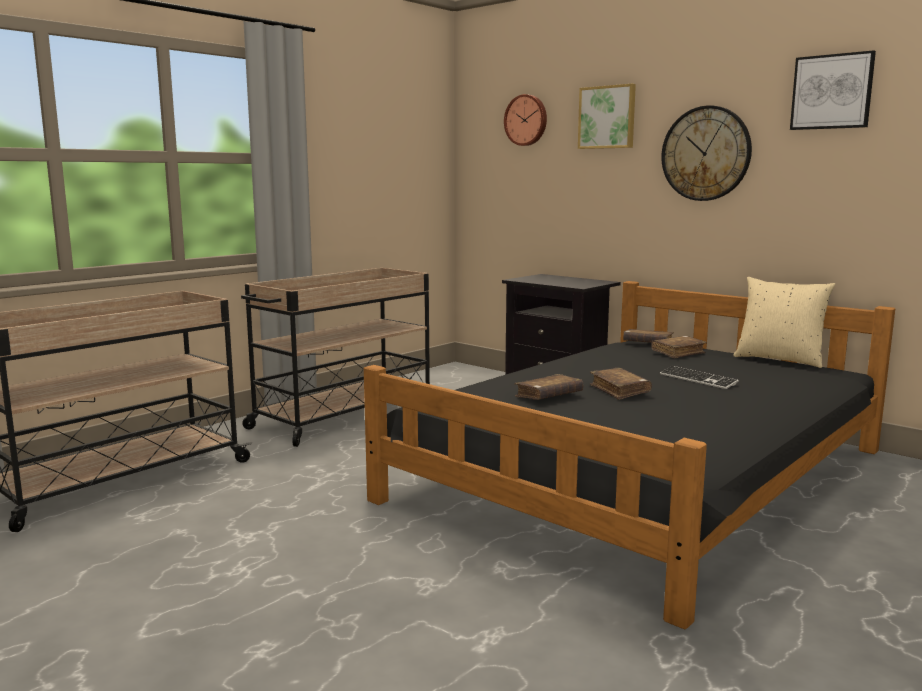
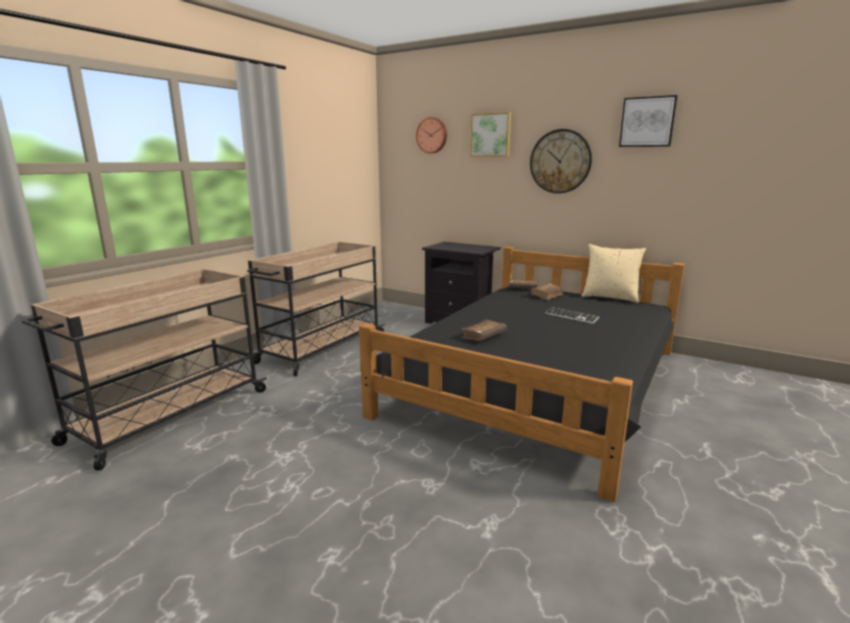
camera: 10 degrees left, 5 degrees up
(619, 390) = (527, 329): brown book -> none

